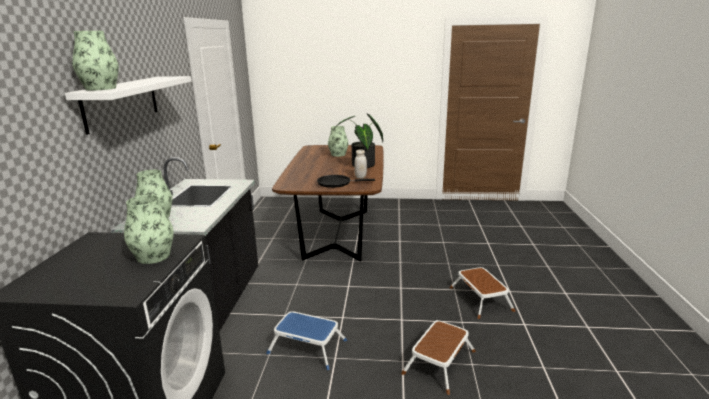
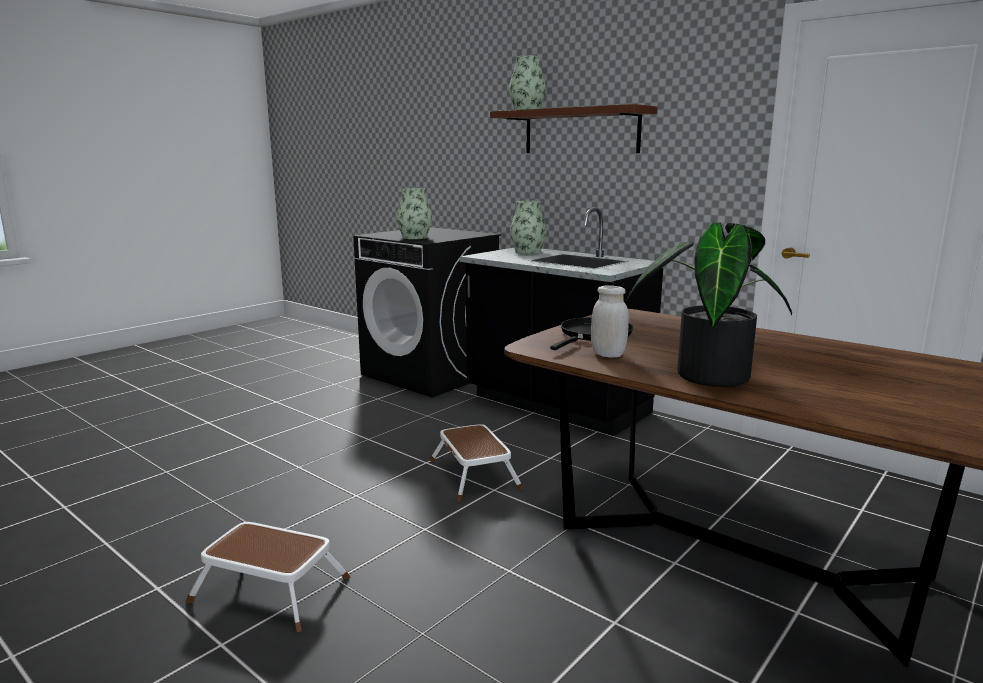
camera: 125 degrees right, 5 degrees down
(122, 102) = (580, 131): white shelf -> brown shelf
(307, 347) = (408, 432): blue step ladder -> none
(338, 154) = (870, 380): vase -> none
(440, 362) = (254, 484): brown step ladder -> brown step ladder (473, 474)

